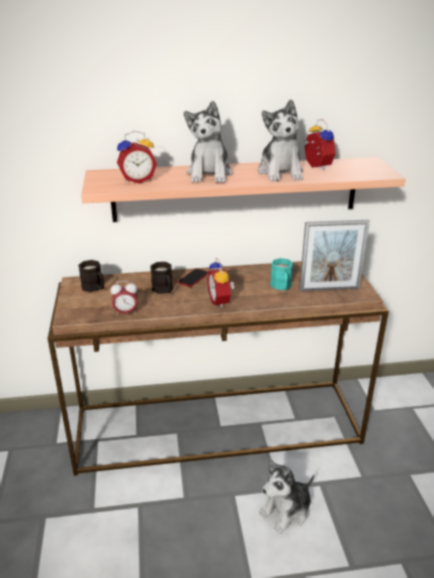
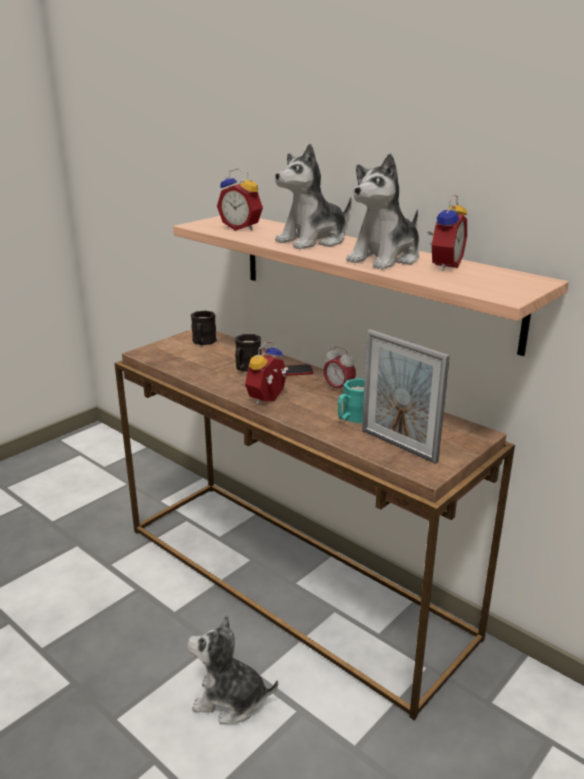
camera: 50 degrees right, 5 degrees down
(126, 313) = (182, 369): alarm clock -> alarm clock (338, 389)

